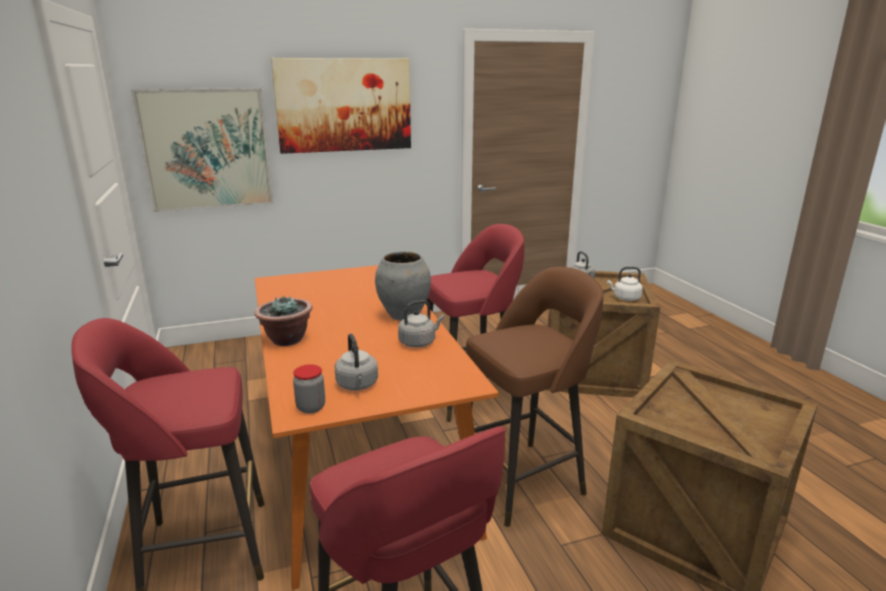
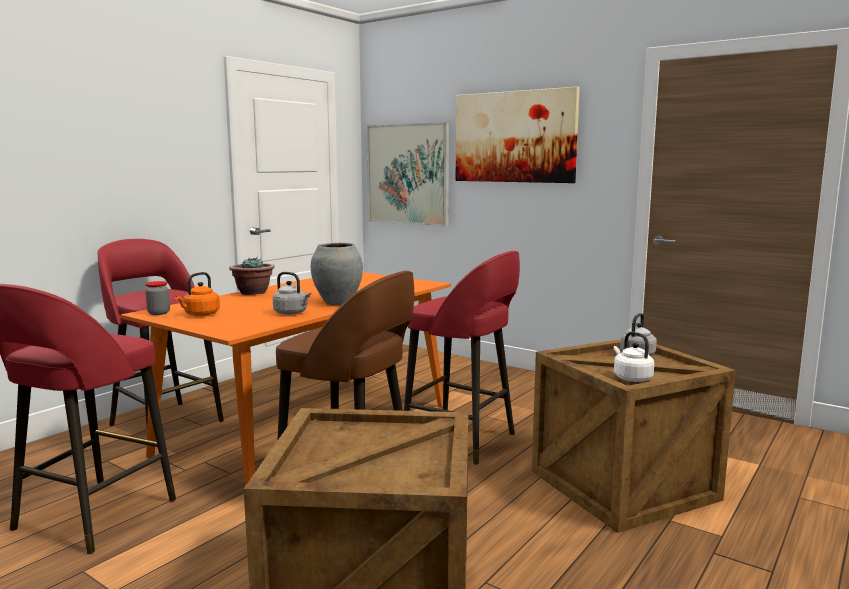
camera: 55 degrees right, 10 degrees down
(357, 385) = (200, 314): grey kettle -> orange kettle

